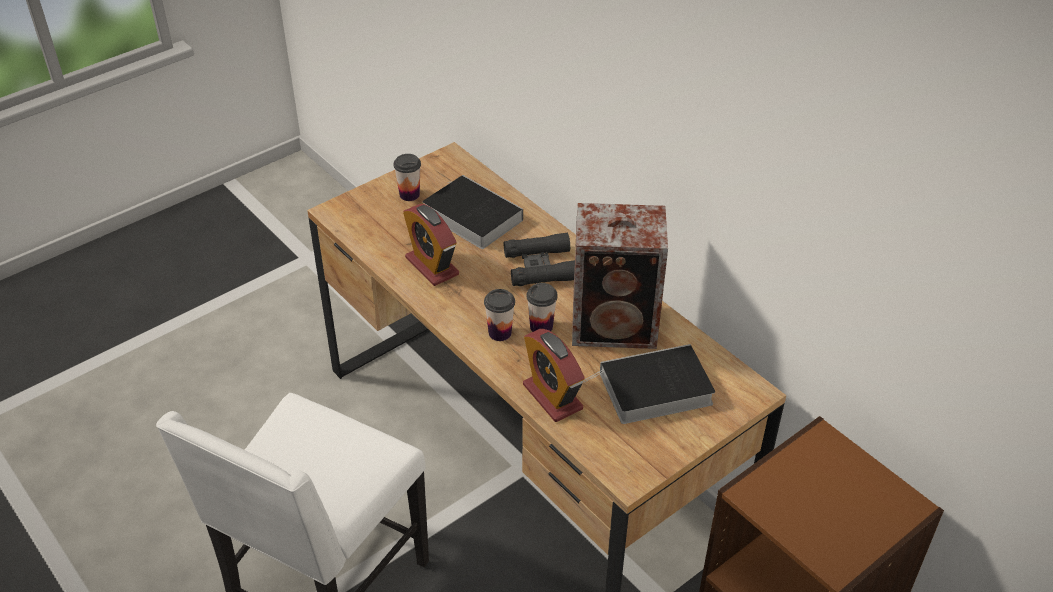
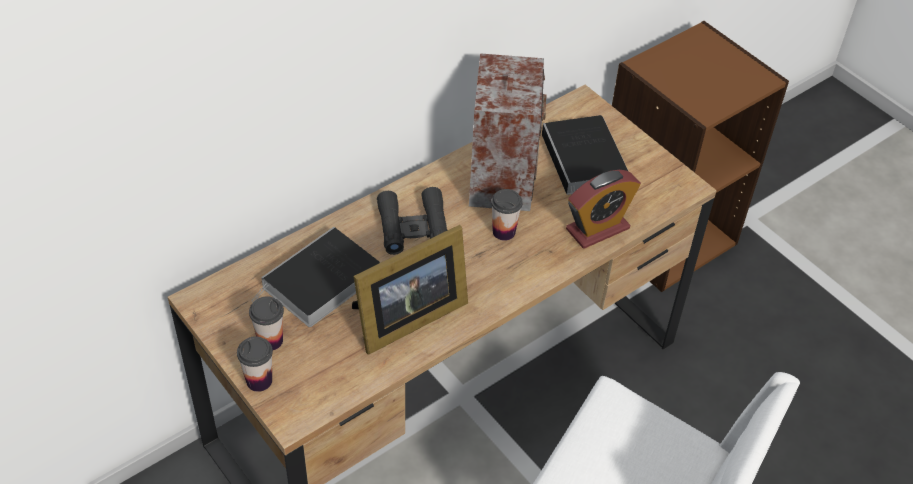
camera: 90 degrees left, 5 degrees up
(432, 266) = (406, 318): alarm clock -> picture frame
(500, 333) = (512, 263): cup -> cup (259, 381)

